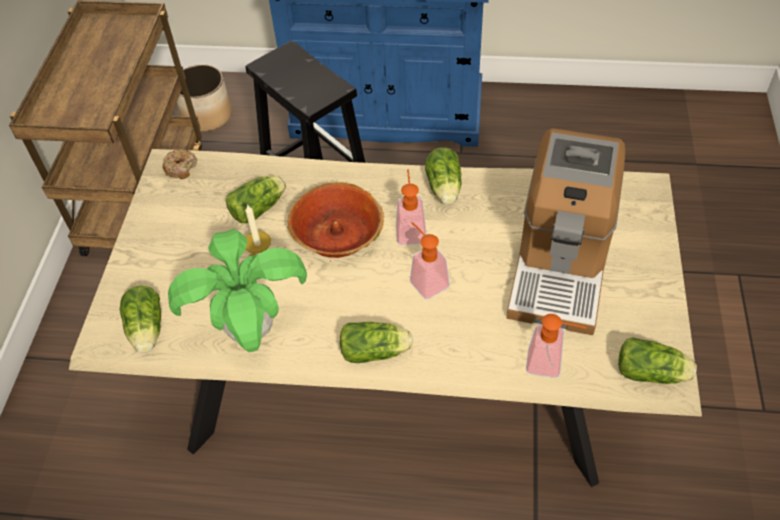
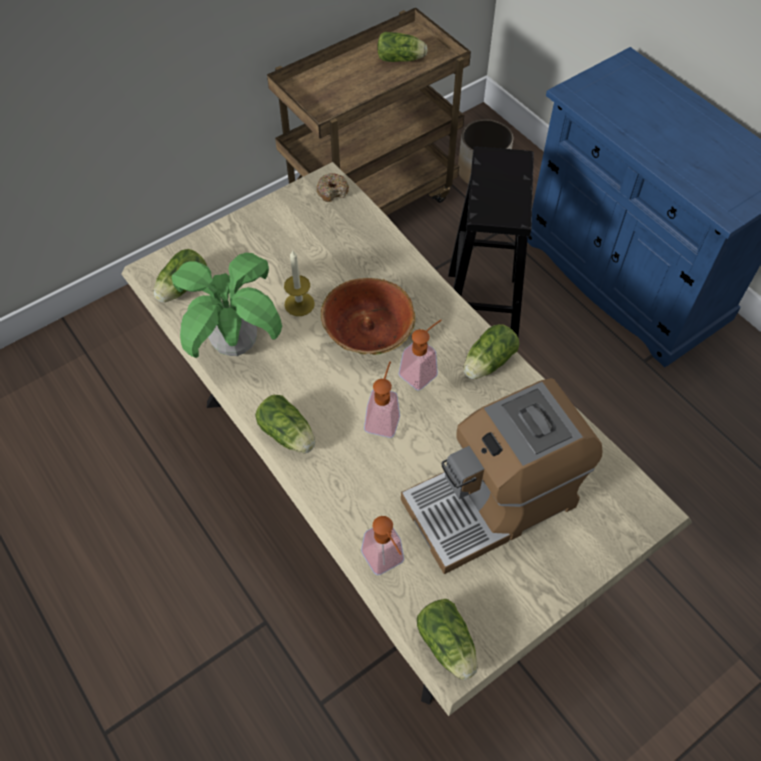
camera: 45 degrees right, 5 degrees up
(260, 207) = (345, 264): lettuce -> lettuce (402, 59)

